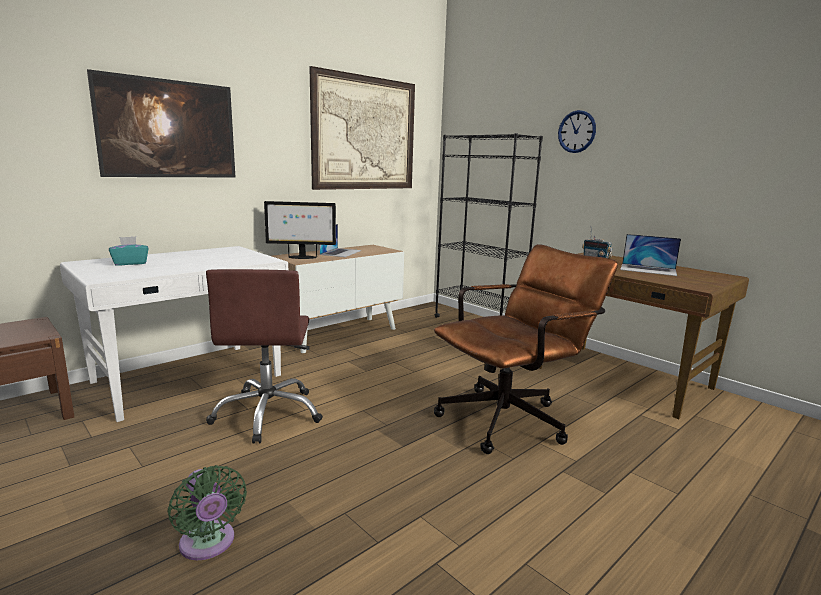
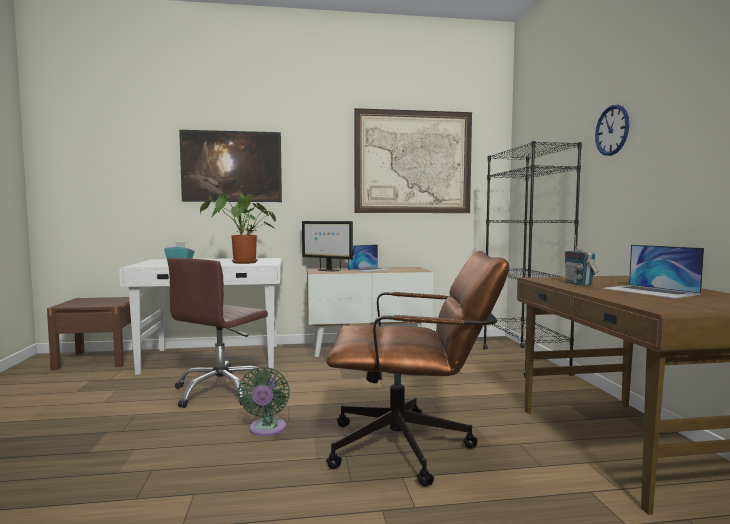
camera: 35 degrees right, 10 degrees down
(208, 544) = (54, 457): green fan -> green fan (266, 429)
(230, 260) = (242, 263): none -> potted plant

